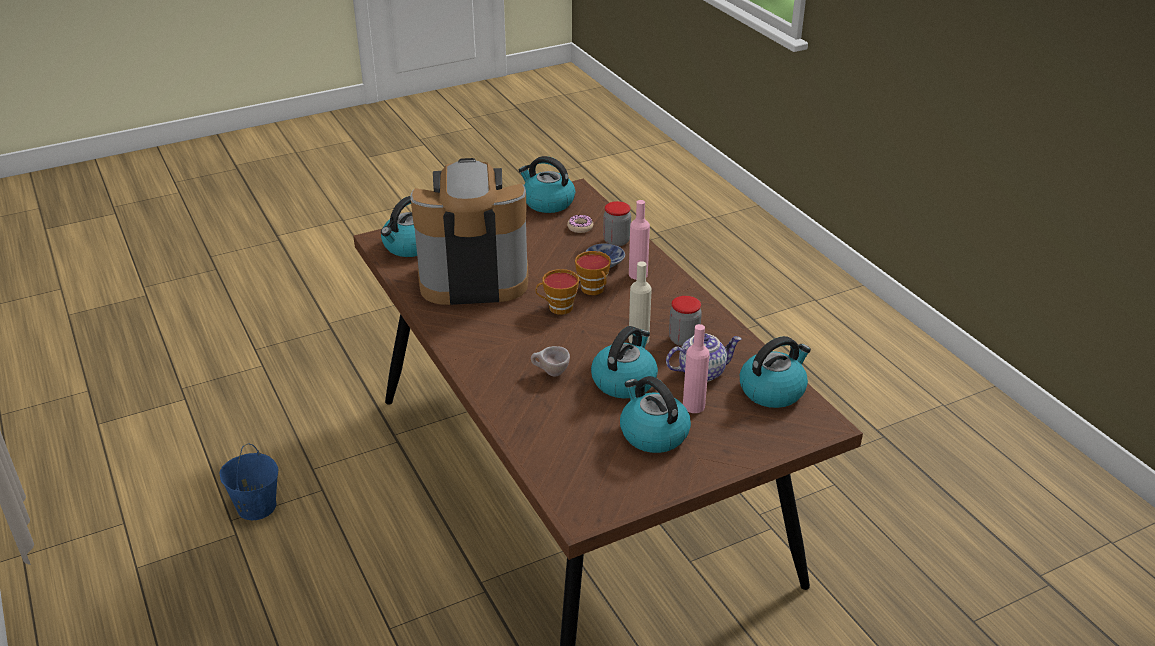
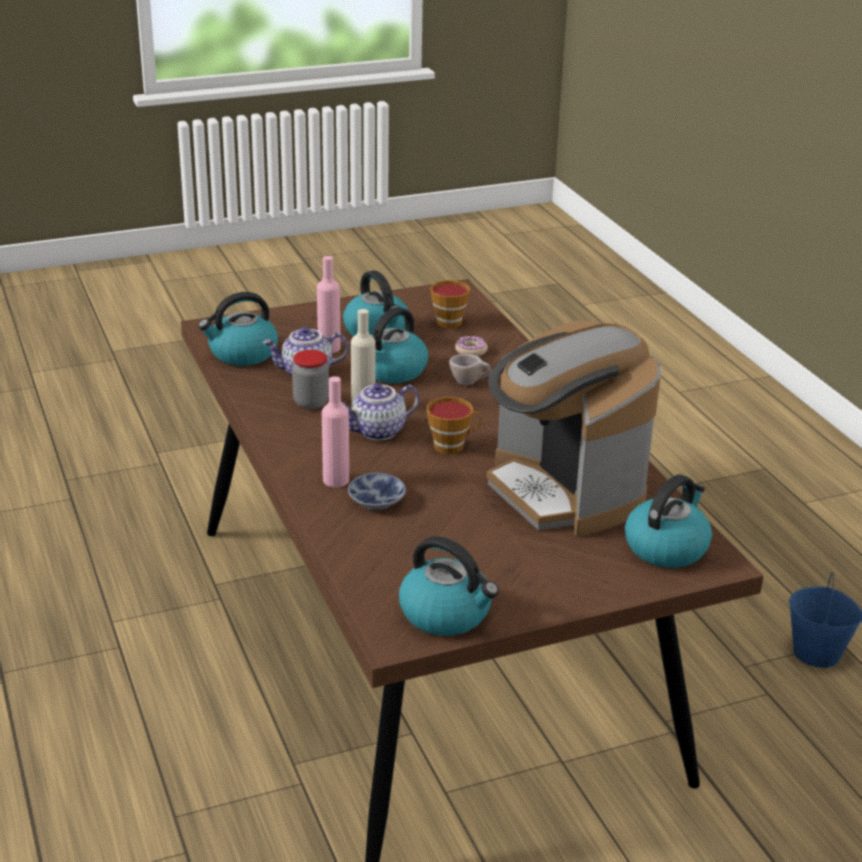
camera: 175 degrees left, 5 degrees down
(473, 278) = (564, 492): coffee machine -> coffee machine turned 60 degrees clockwise
(580, 227) = (400, 560): donut -> donut (471, 351)
(594, 290) = (401, 464): cup -> cup (447, 321)
(616, 241) = (349, 532): jar -> none
(619, 316) = (378, 432): none -> teapot

